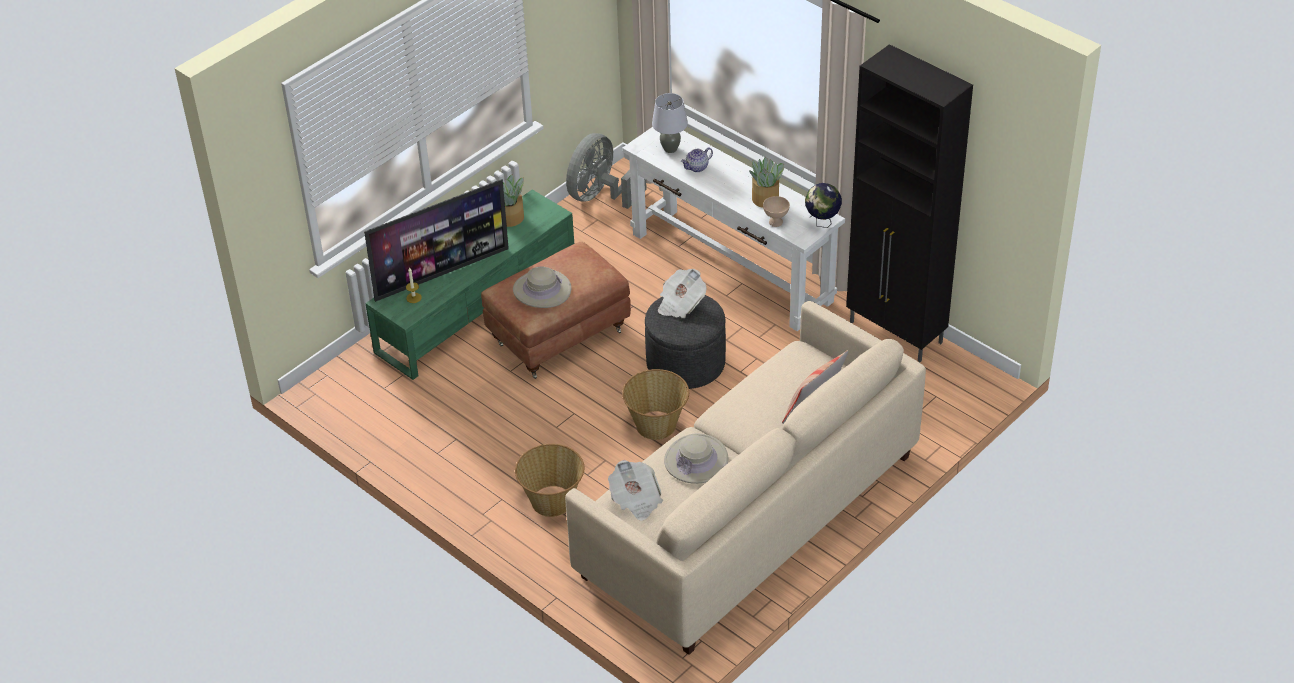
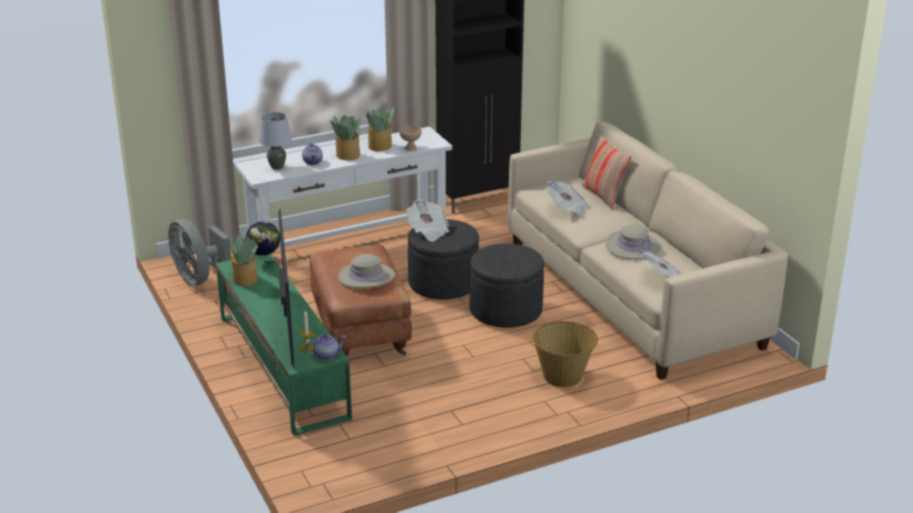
camera: 70 degrees left, 15 degrees down
(406, 313) = (326, 355): none -> teapot
(656, 425) = (506, 311): basket -> grey ottoman
(728, 185) = (347, 155): none -> potted plant
(758, 388) = (567, 209): none -> newspaper
(822, 223) = (427, 134): globe -> globe (264, 261)

